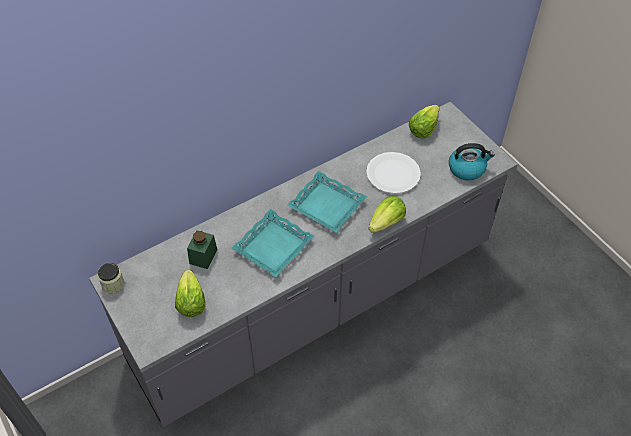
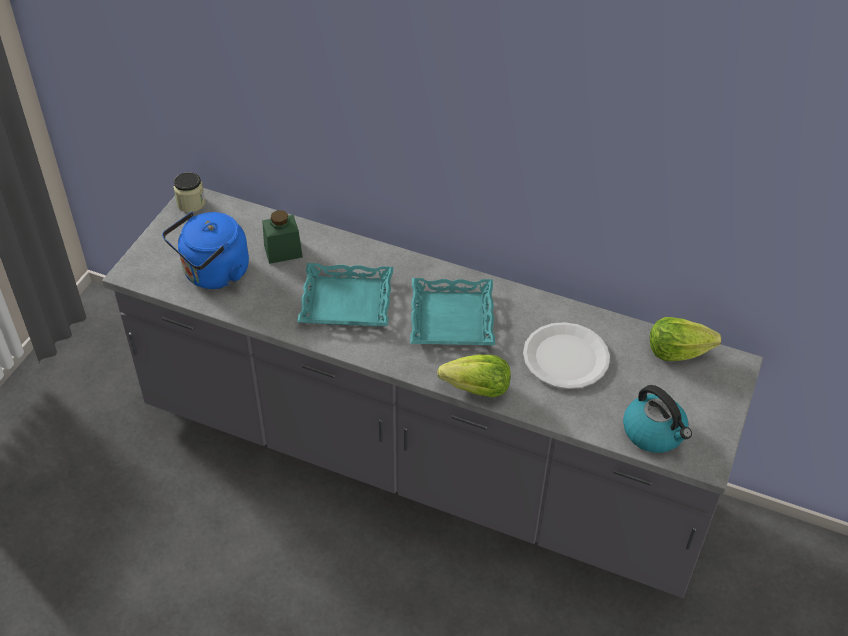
camera: 55 degrees right, 5 degrees down
(191, 303) = (213, 274): lettuce -> blue kettle

